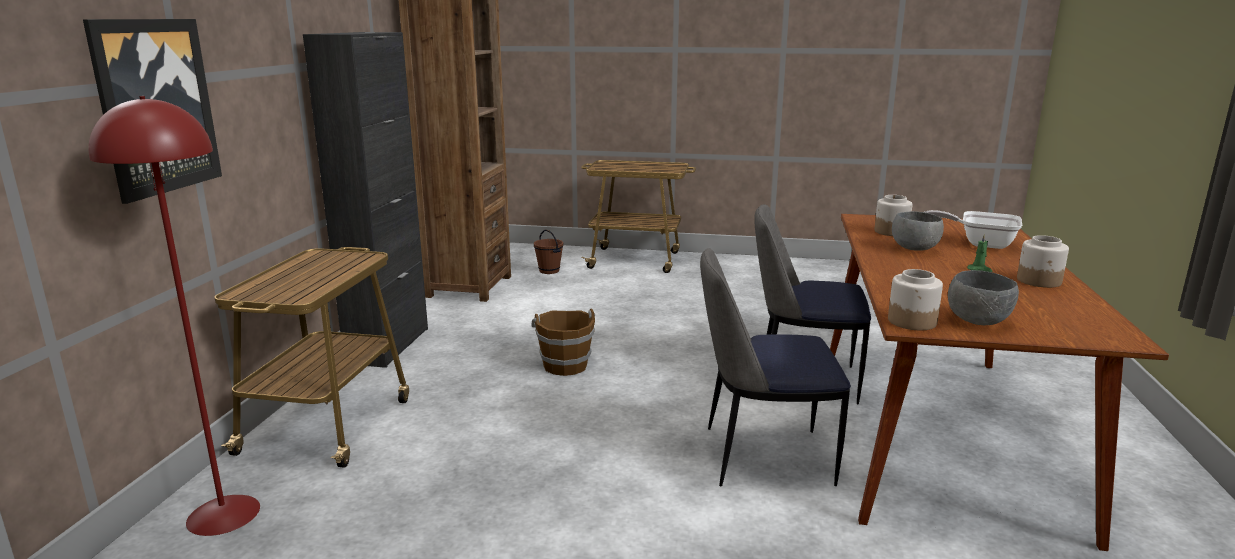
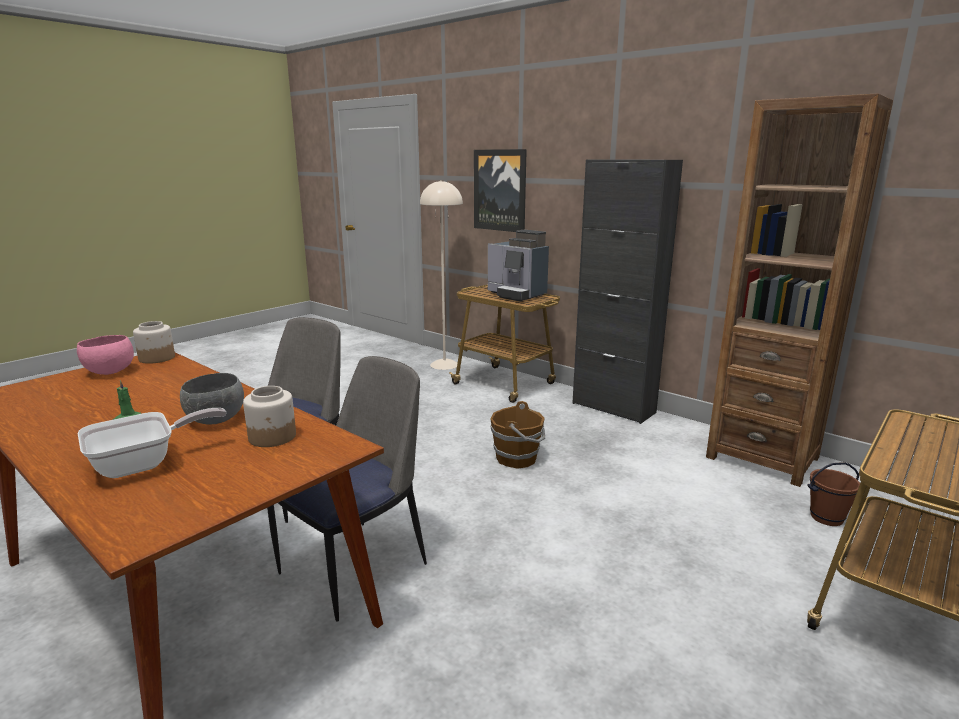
camera: 120 degrees right, 0 degrees up
(223, 514) = (444, 364): red floor lamp -> beige floor lamp
(309, 268) = (516, 294): none -> coffee machine
(979, 321) = (109, 372): grey bowl -> pink bowl
(1039, 281) = (57, 428): jar -> none

